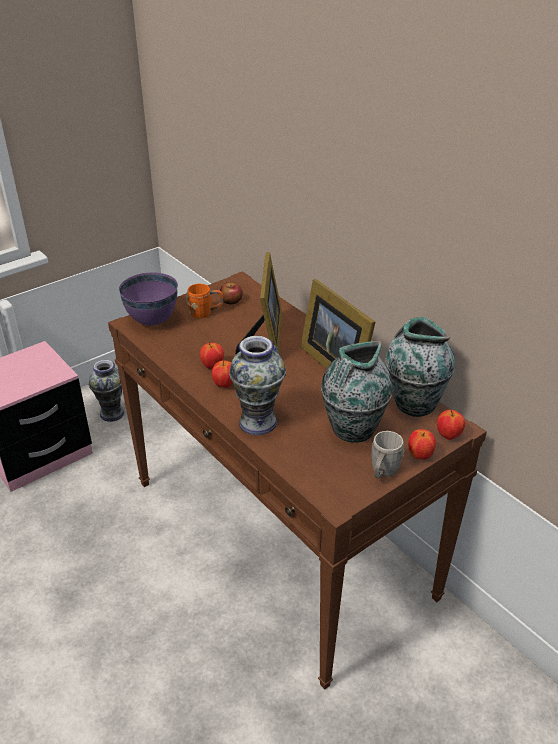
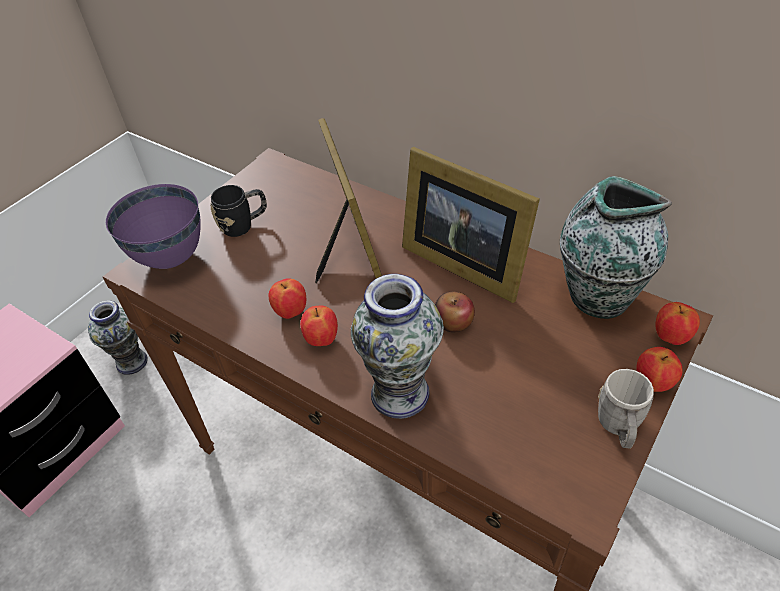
camera: 15 degrees left, 10 degrees up
(205, 313) = (244, 225): orange mug -> black mug
(231, 301) = (273, 197): apple -> apple (453, 322)
(352, 430) = (539, 366): vase -> none

